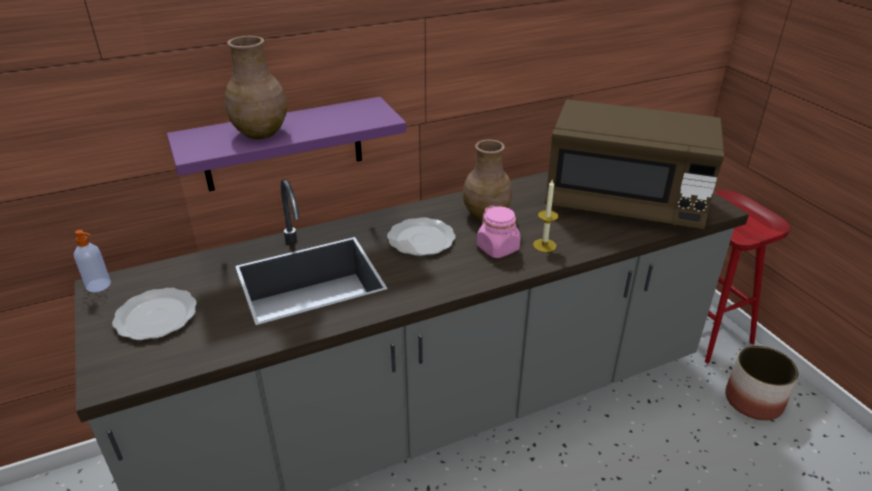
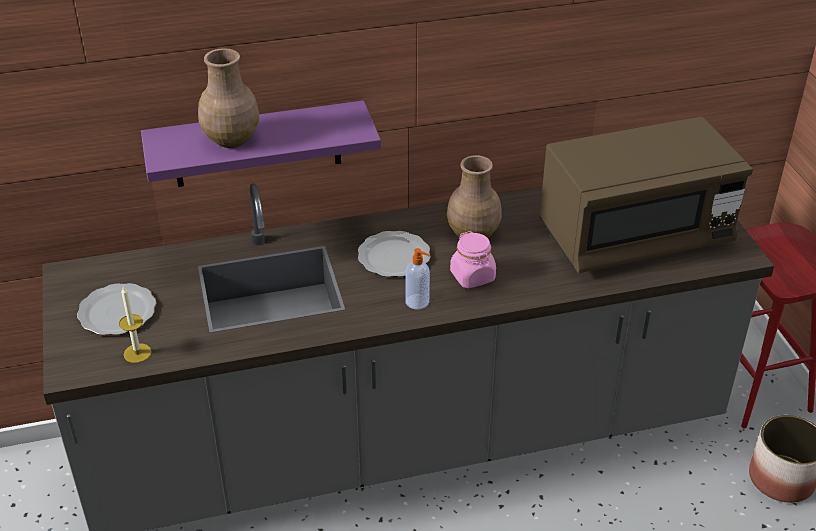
camera: 10 degrees right, 5 degrees up
(99, 285) = (65, 272): soap dispenser -> soap dispenser (418, 302)
(544, 245) = (524, 278): candle -> candle (137, 353)
(624, 203) = (634, 236): brown microwave -> brown microwave turned 45 degrees counterclockwise

